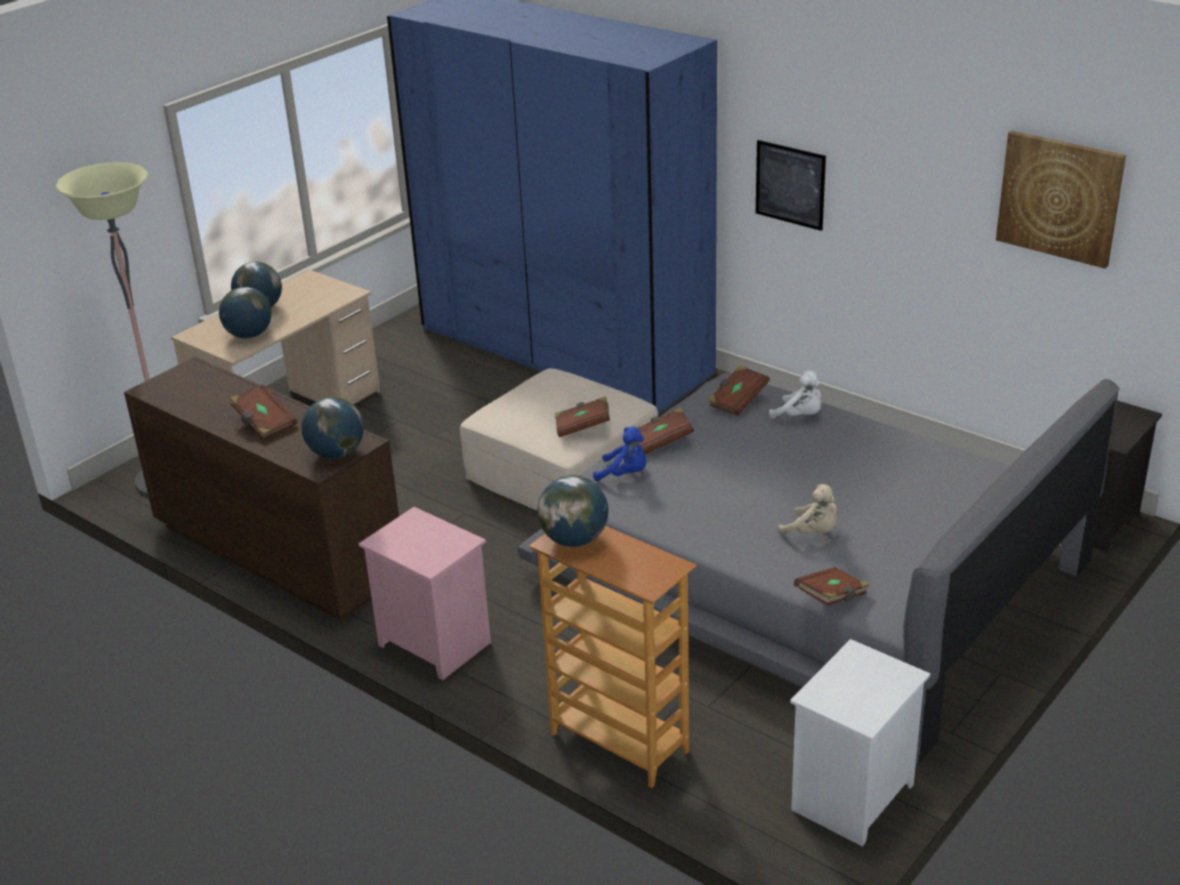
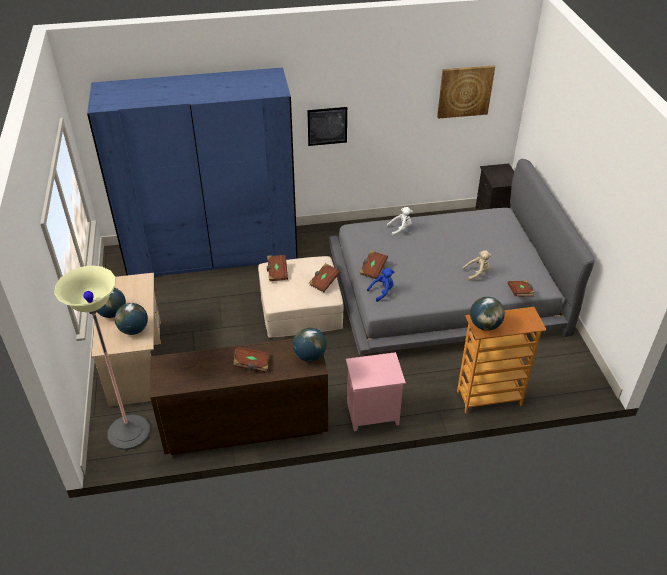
camera: 50 degrees left, 10 degrees up
(737, 401) = (372, 235): brown book -> brown book (277, 272)
(853, 799) = (574, 361): white nightstand -> none

